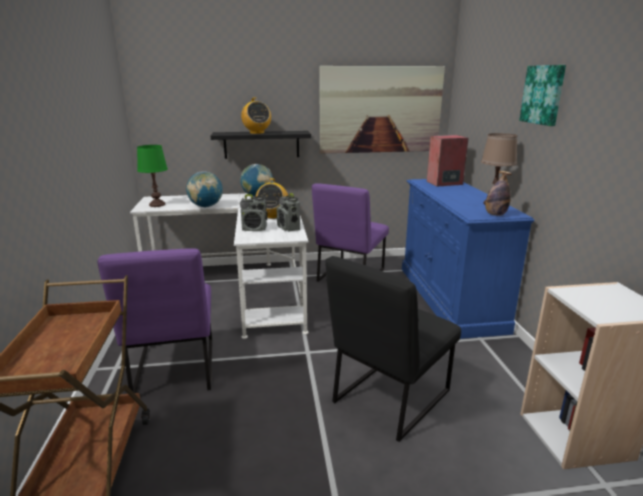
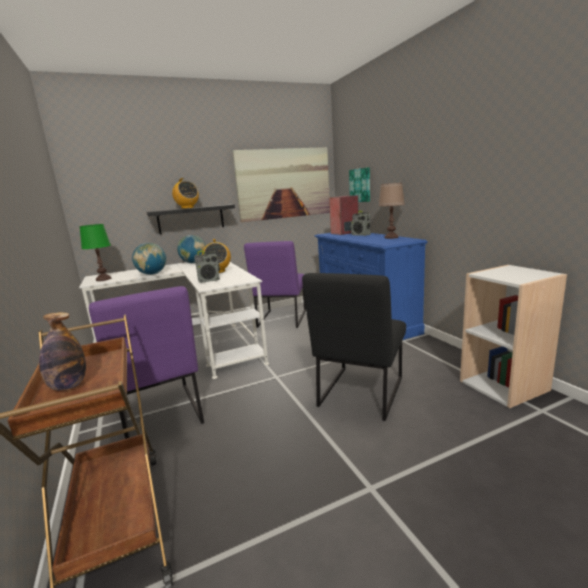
camera: 15 degrees left, 5 degrees down
(288, 228) = (238, 276): radio -> radio (361, 235)
(495, 214) = (399, 241): bottle -> bottle (68, 386)
(543, 95) = (418, 148): picture -> picture (360, 185)

